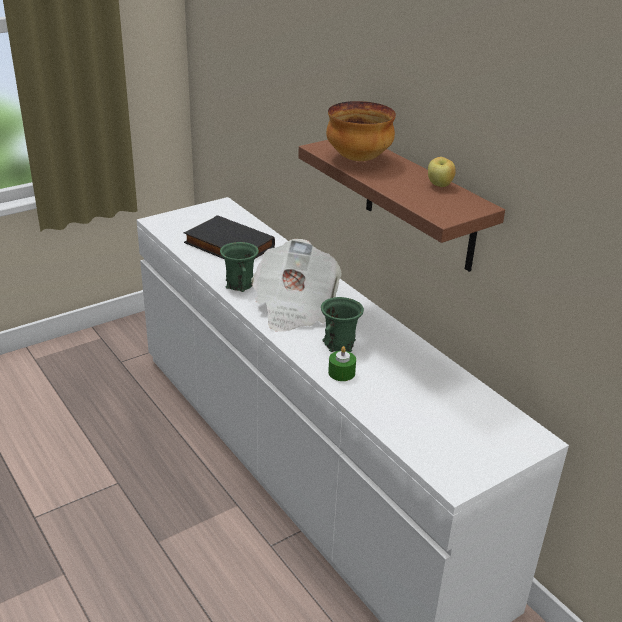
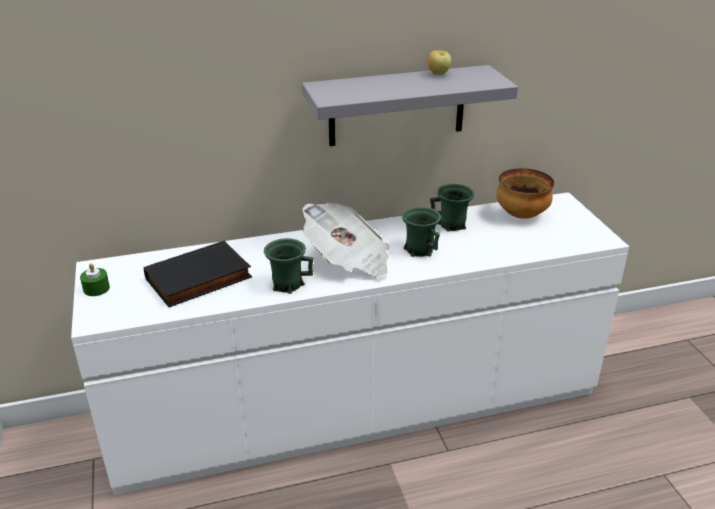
camera: 70 degrees left, 0 degrees up
(341, 373) = (462, 257): green candle -> green candle (96, 288)
(358, 158) = (367, 90): bowl -> bowl (520, 215)
(406, 359) = (452, 225): none -> green mug
(420, 203) = (397, 106): brown shelf -> grey shelf

